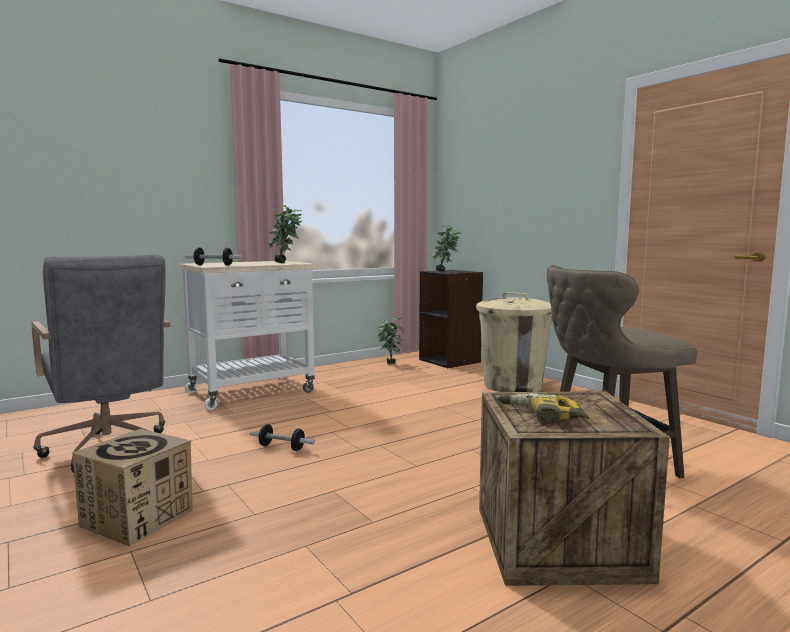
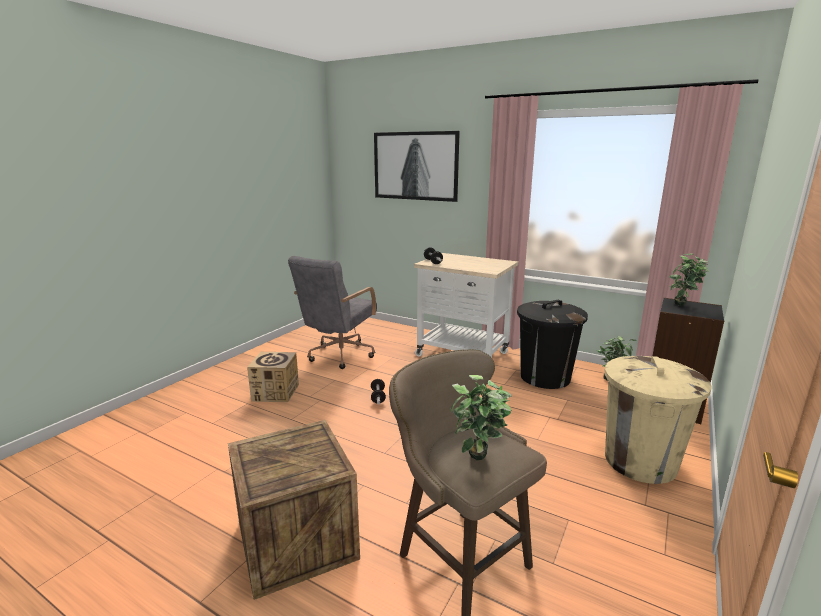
camera: 65 degrees right, 10 degrees up
(101, 139) = (415, 166): none -> picture
(286, 263) = (485, 268): potted plant -> potted plant (479, 464)
(355, 377) = (544, 377): none -> black trash can
(540, 416) = (272, 449): power drill -> none

